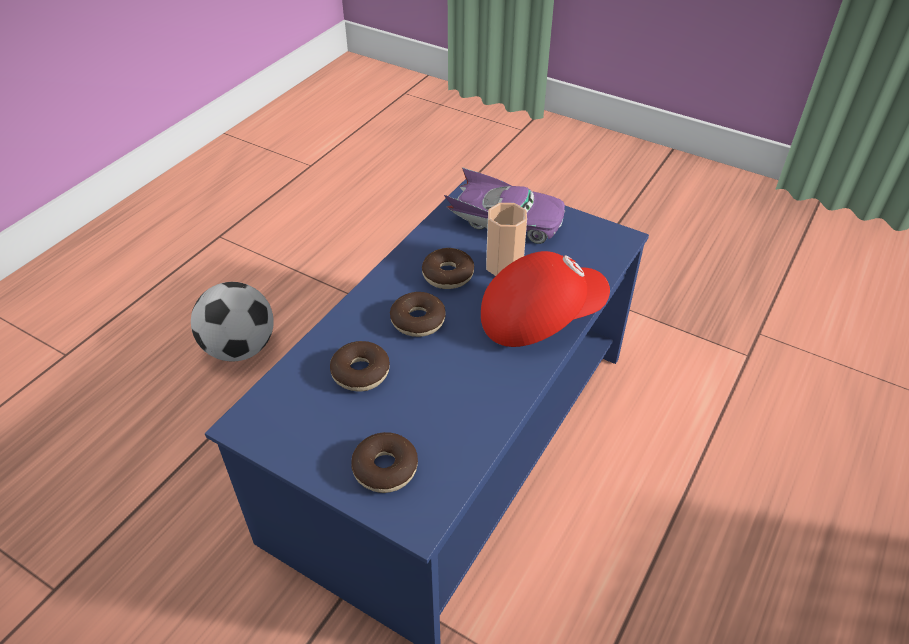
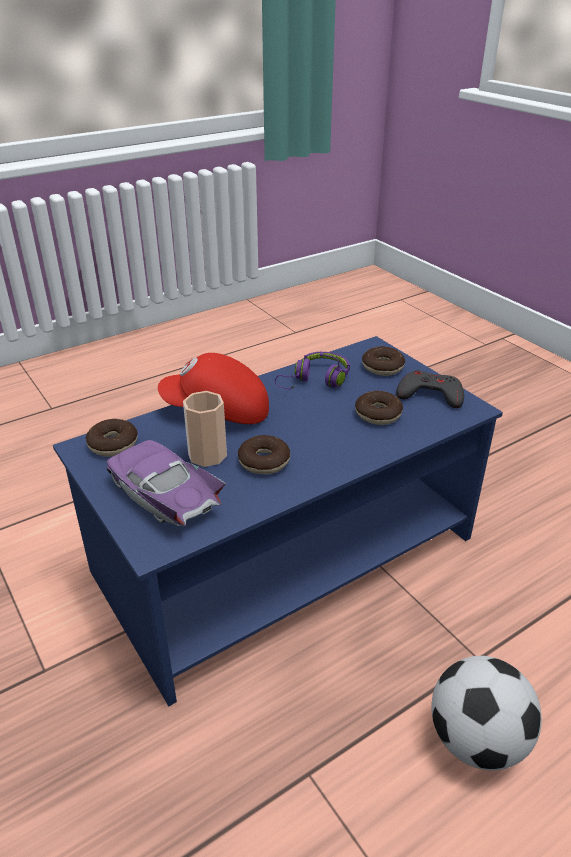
camera: 155 degrees left, 10 degrees down
(304, 431) = (430, 394): none -> grey game controller
(418, 321) = (314, 434): donut -> donut (113, 444)
(462, 405) = (316, 381): none -> purple headphones

